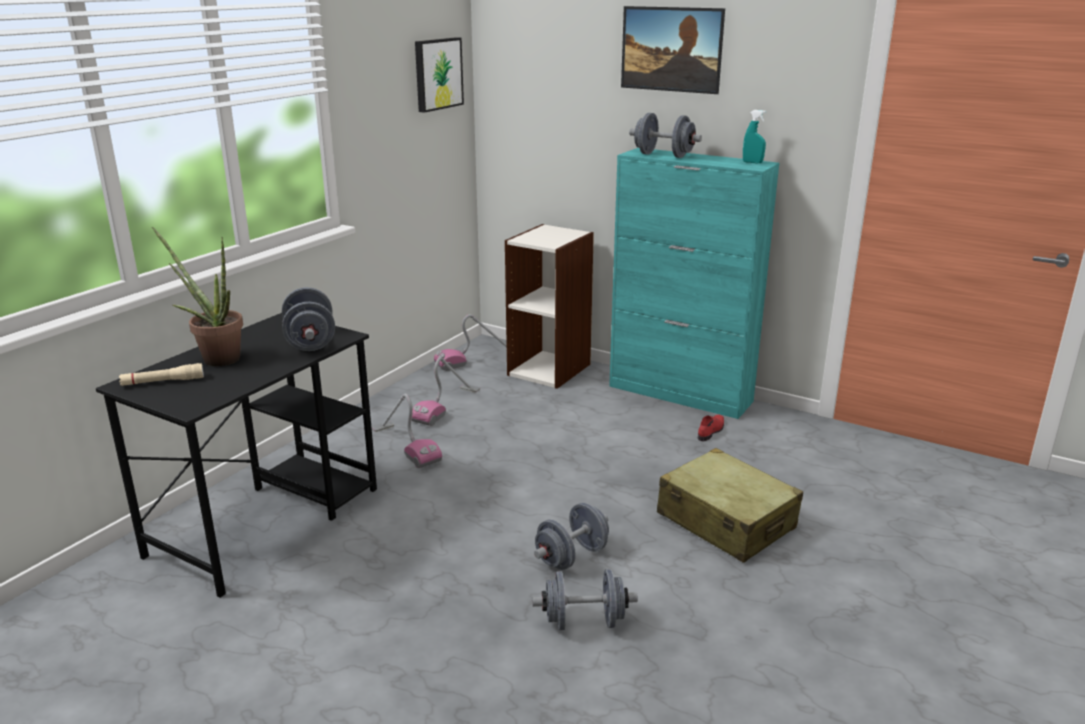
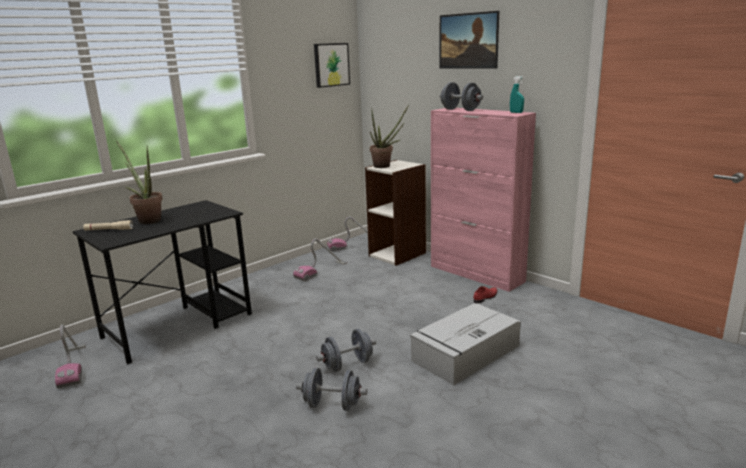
camera: 15 degrees right, 5 degrees down
(310, 341) = (206, 214): grey dumbbell -> none
(405, 445) = (283, 291): vacuum cleaner -> vacuum cleaner (73, 365)
(535, 237) = (385, 166): none -> potted plant
(680, 394) = (476, 274): turquoise cabinet -> pink cabinet
(726, 521) = (464, 354): beige suitcase -> grey storage box

